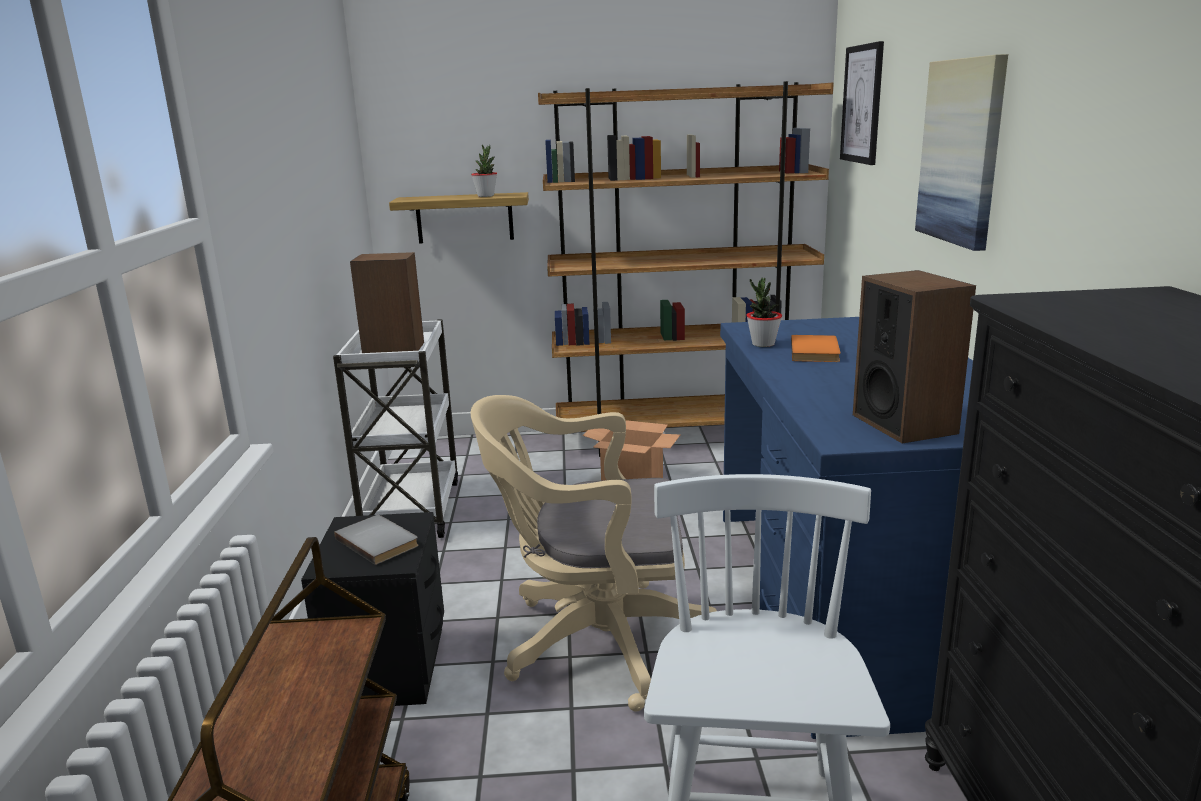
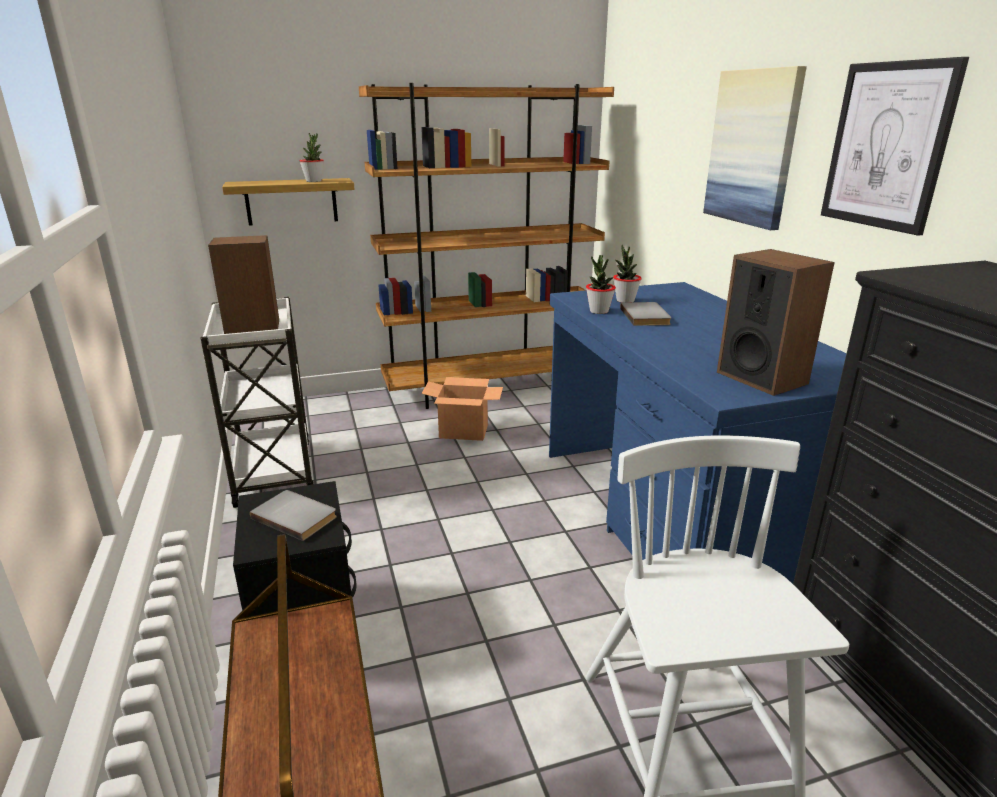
camera: 15 degrees left, 5 degrees up
(594, 641) = (483, 576): beige office chair -> none
(804, 333) = (625, 300): none -> potted plant
(817, 352) = (646, 316): orange book -> grey book
(862, 104) = (638, 106): picture -> picture (887, 146)

